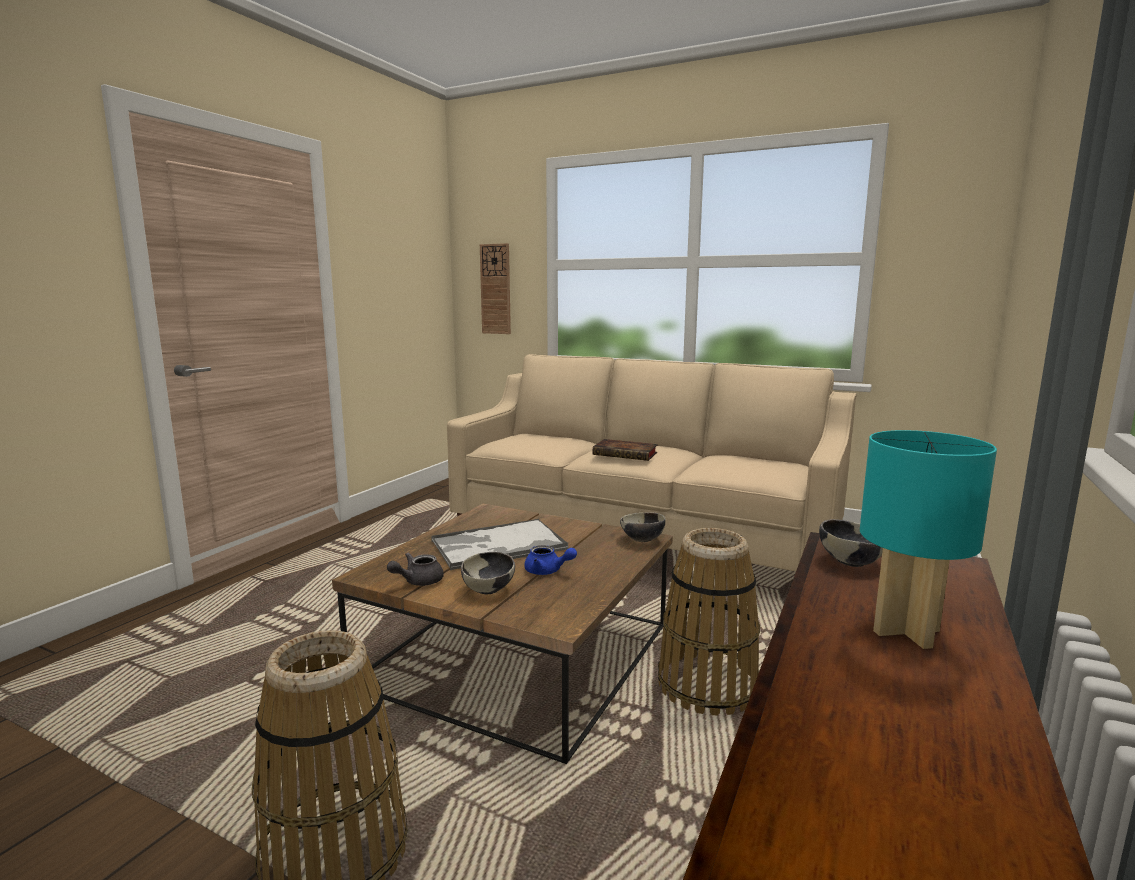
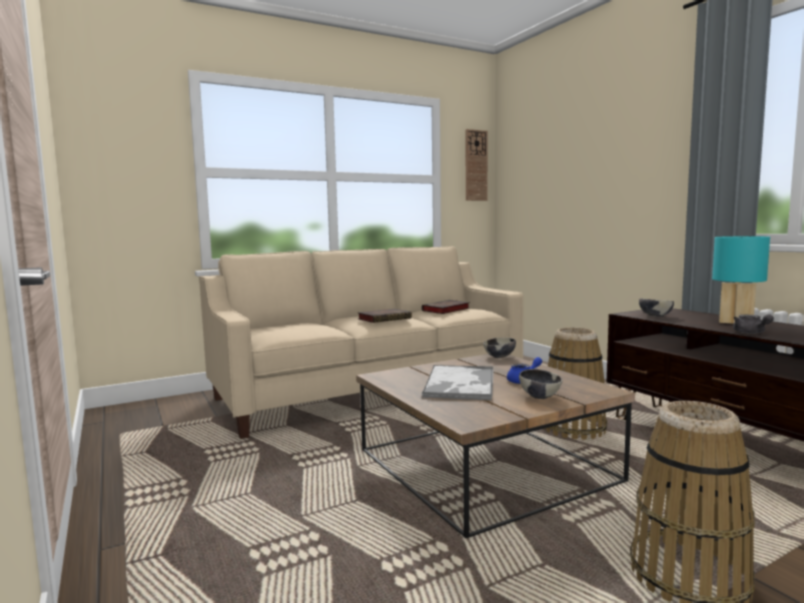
camera: 55 degrees left, 5 degrees down
(418, 581) = (502, 410): grey teapot -> grey teapot (751, 333)
(495, 289) = (130, 194): wall clock -> wall clock (476, 165)
(732, 462) = (445, 310): none -> book

